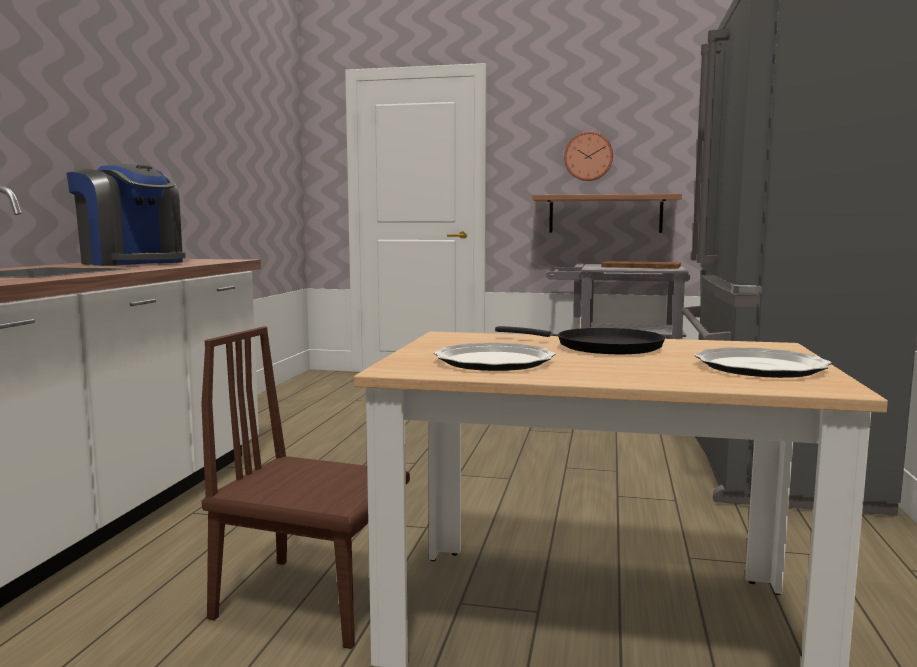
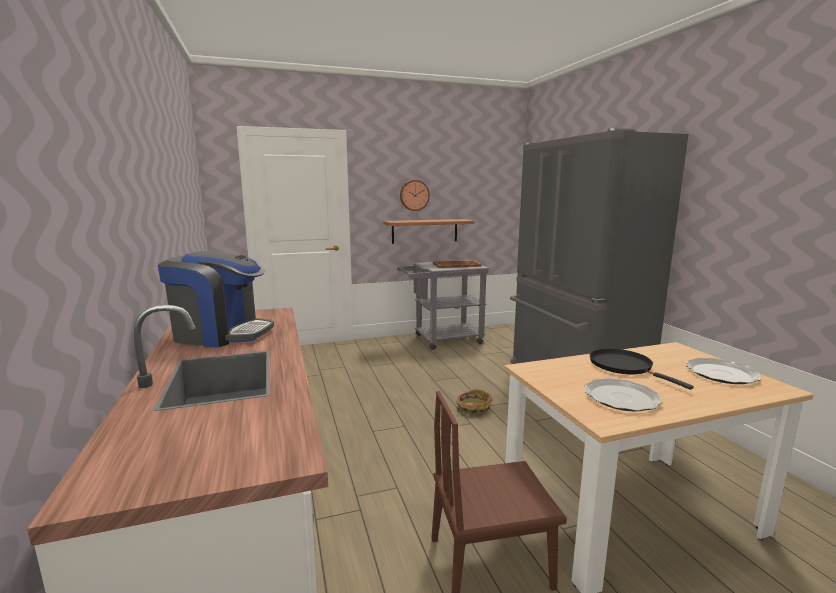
camera: 30 degrees left, 5 degrees up
(539, 465) = (473, 408): none -> basket
(601, 347) = (624, 367): black frying pan -> black frying pan turned 120 degrees counterclockwise

